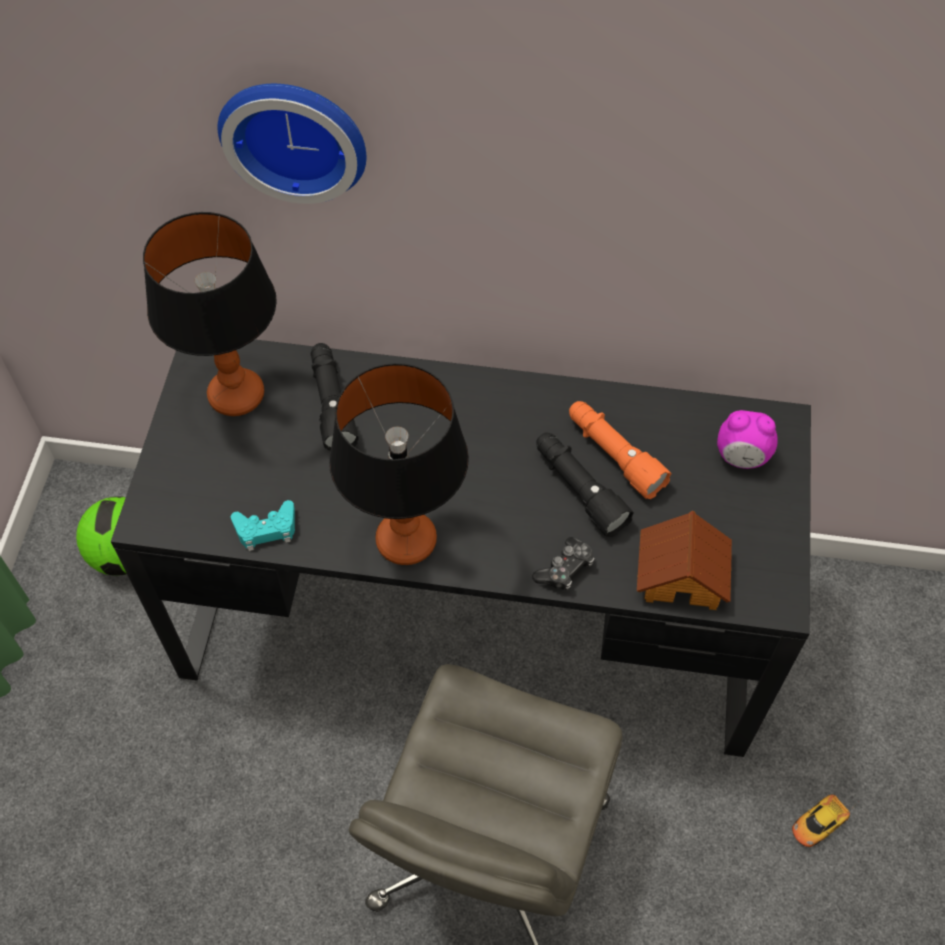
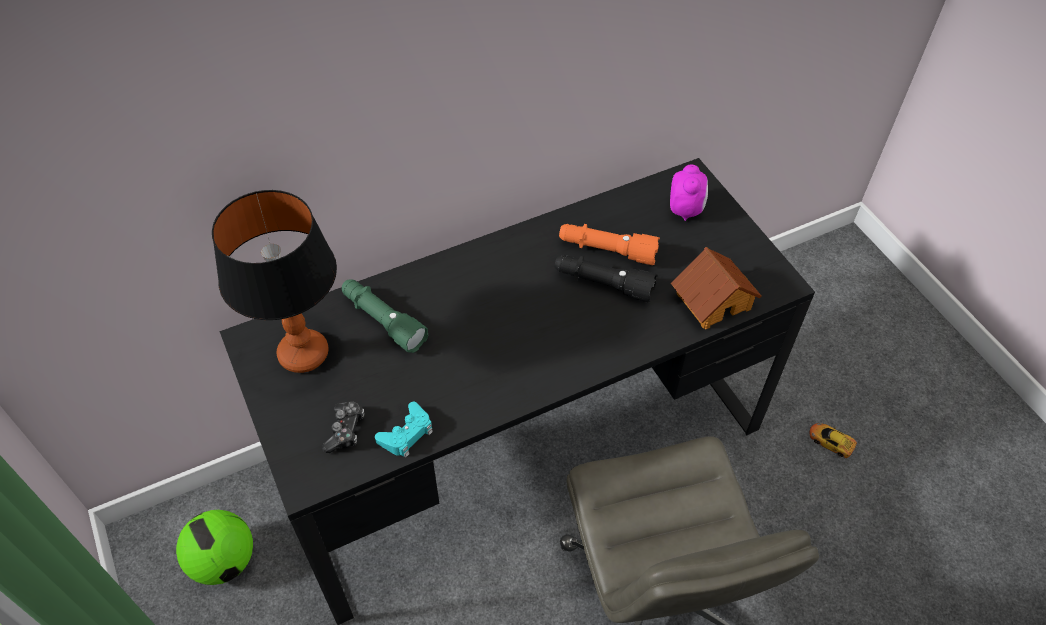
camera: 35 degrees left, 5 degrees down
(295, 134) = (296, 95): wall clock -> none
(331, 403) = (383, 321): black flashlight -> green flashlight
(407, 540) = (516, 382): table lamp -> none
(565, 569) = (638, 339): game controller -> game controller (345, 430)
(741, 457) = (685, 209): alarm clock -> alarm clock turned 60 degrees counterclockwise
(818, 823) = (831, 441): toy car -> toy car turned 105 degrees clockwise

